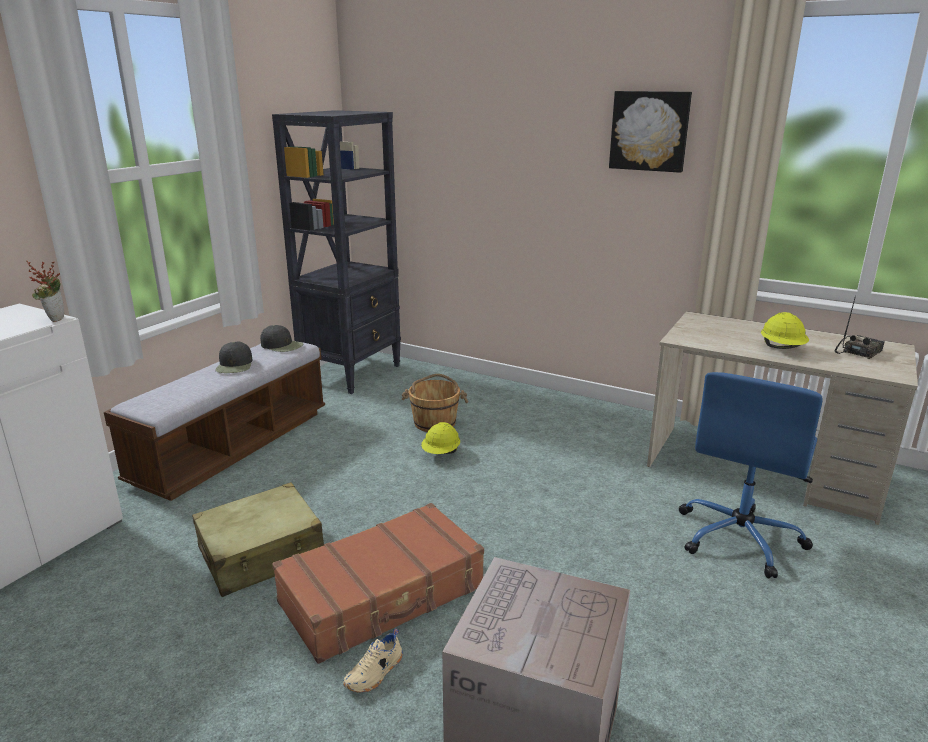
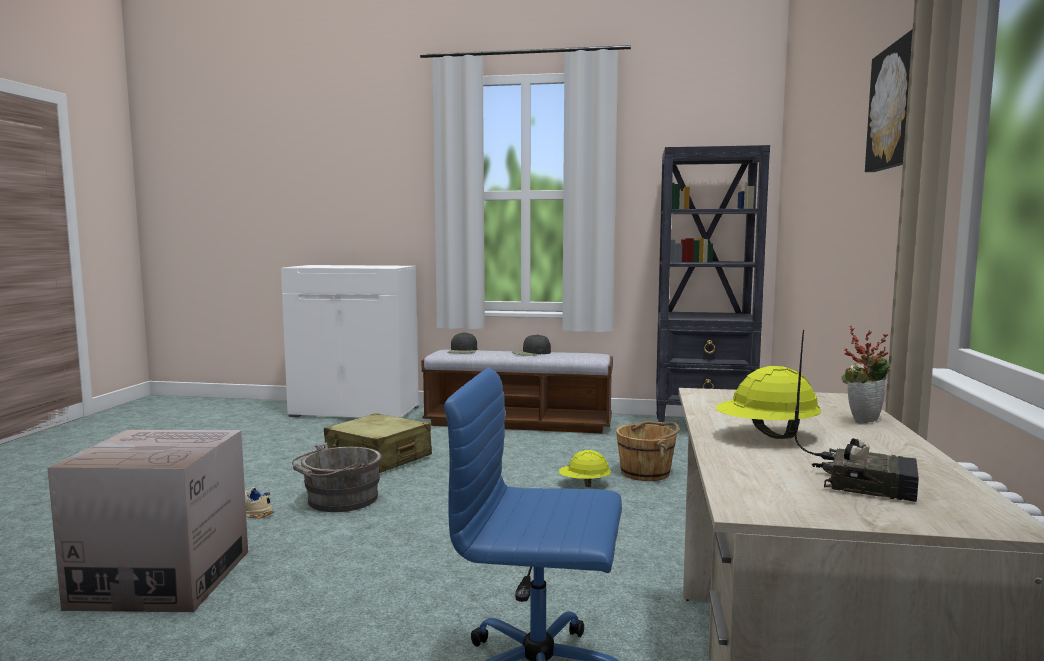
camera: 70 degrees right, 15 degrees down
(54, 318) = (390, 267): potted plant -> potted plant (862, 419)
(282, 345) = (587, 355): black cap -> black cap (463, 351)
(383, 595) = (339, 500): brown suitcase -> grey bucket

